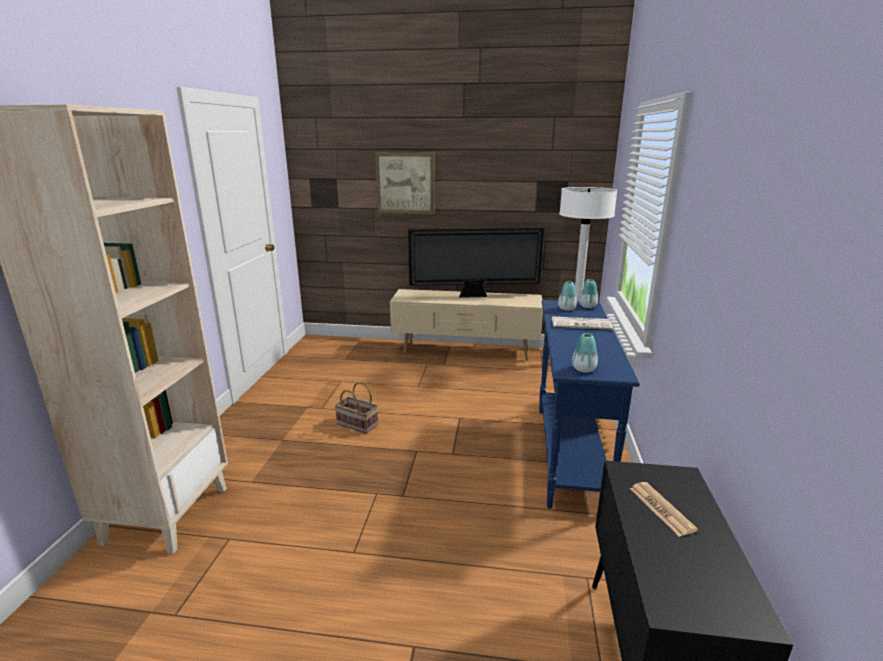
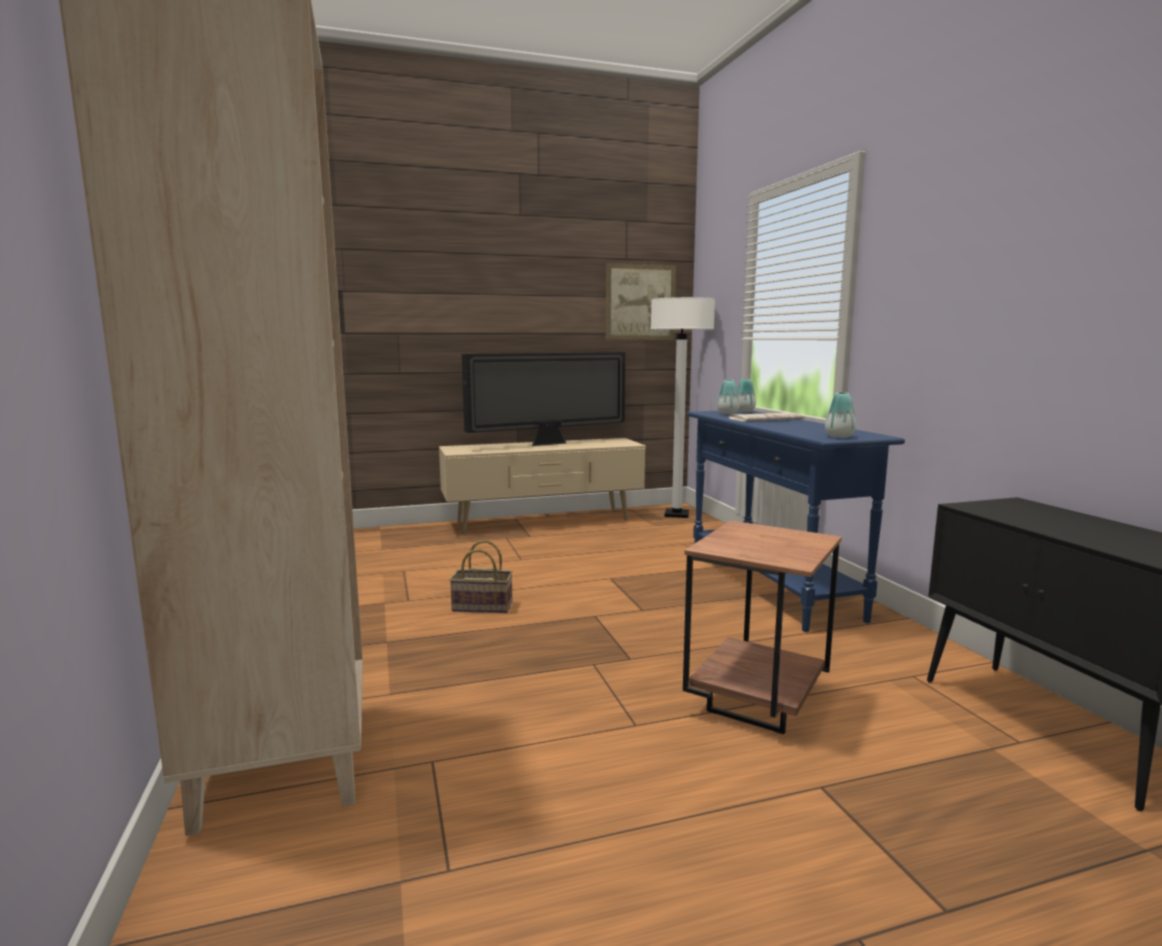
camera: 25 degrees left, 10 degrees down
(405, 183) = (446, 297): picture -> picture (640, 302)
(444, 564) = (758, 705): none -> brown side table
(661, 509) = (1044, 519): newspaper -> none

